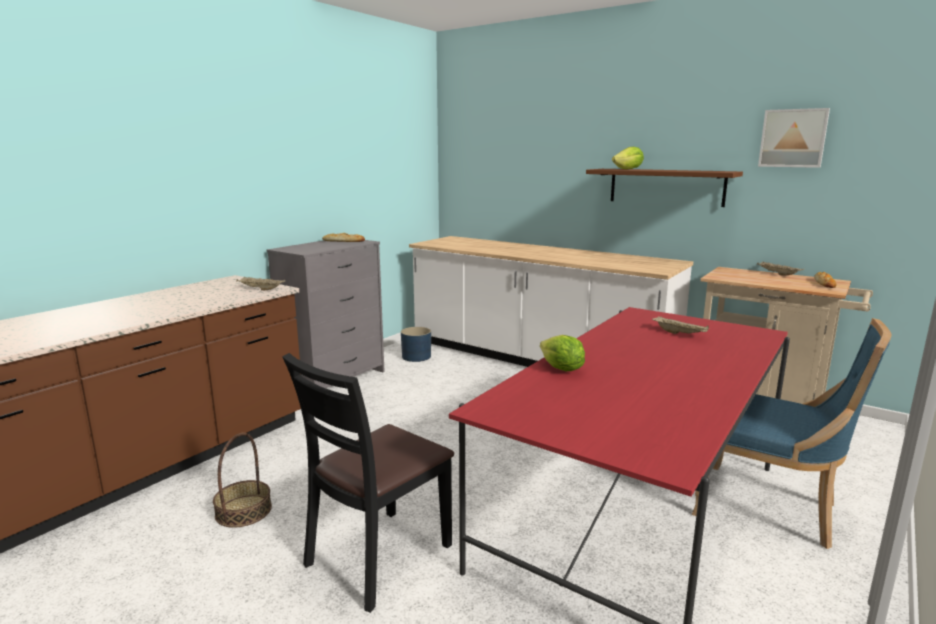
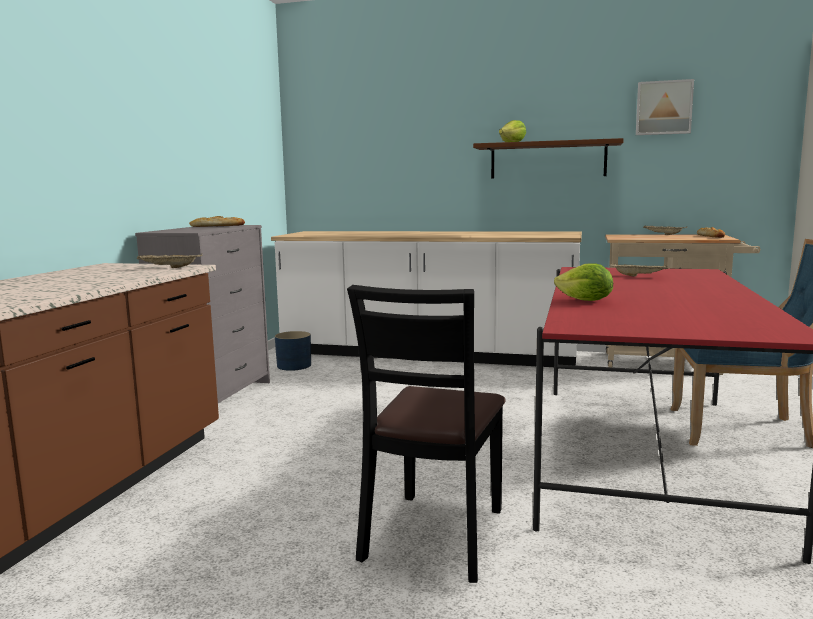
camera: 20 degrees left, 5 degrees down
(243, 511) = (227, 529): basket -> none

